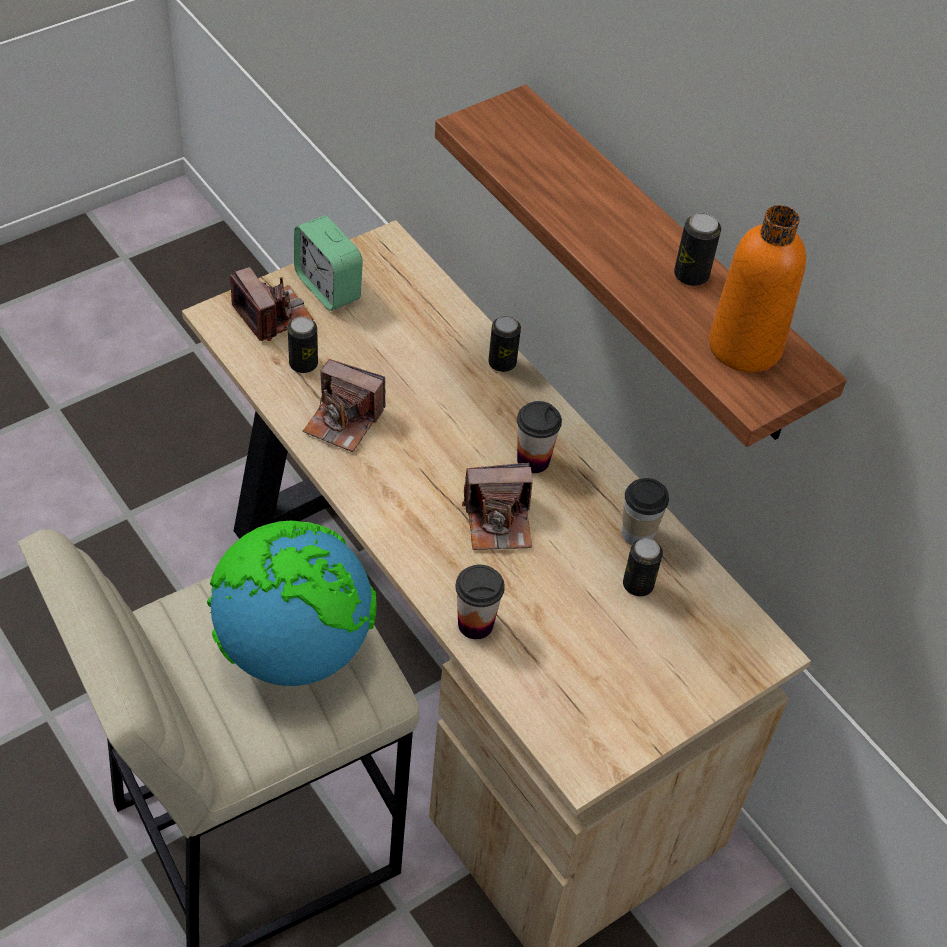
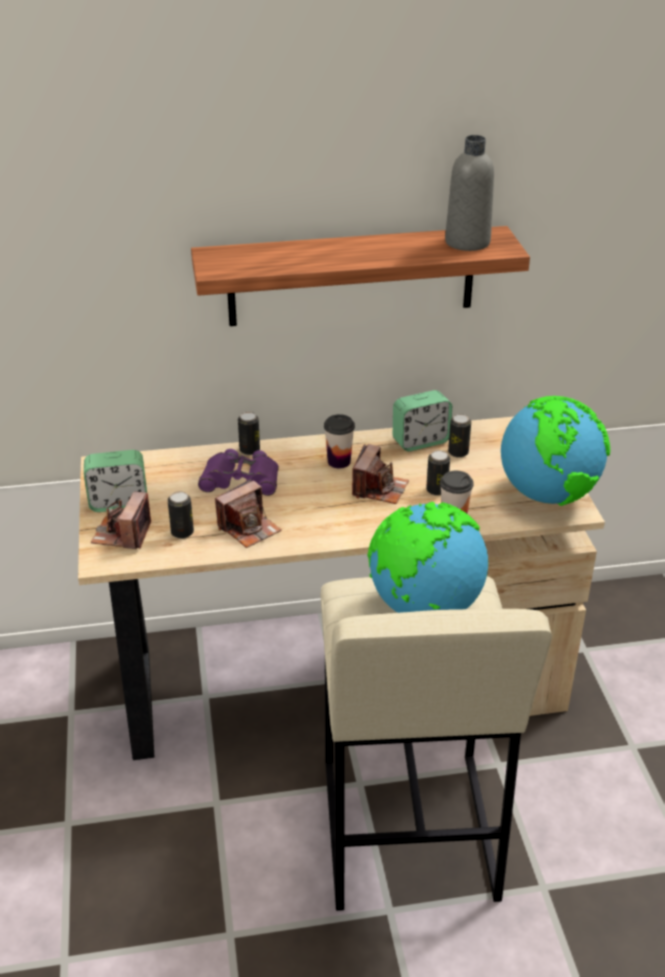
camera: 60 degrees left, 15 degrees down
(272, 315) = (122, 534): camera -> camera turned 75 degrees counterclockwise
(435, 378) = (241, 480): none -> purple binoculars
(600, 721) = (548, 495): none -> globe
(637, 533) = (420, 441): cup -> alarm clock
(691, 275) = (401, 242): can -> can (437, 490)
(745, 346) = (467, 242): orange bottle -> grey bottle

